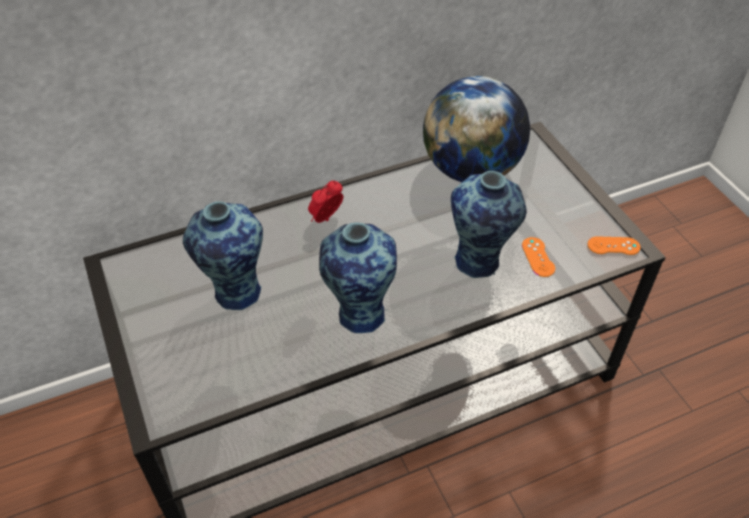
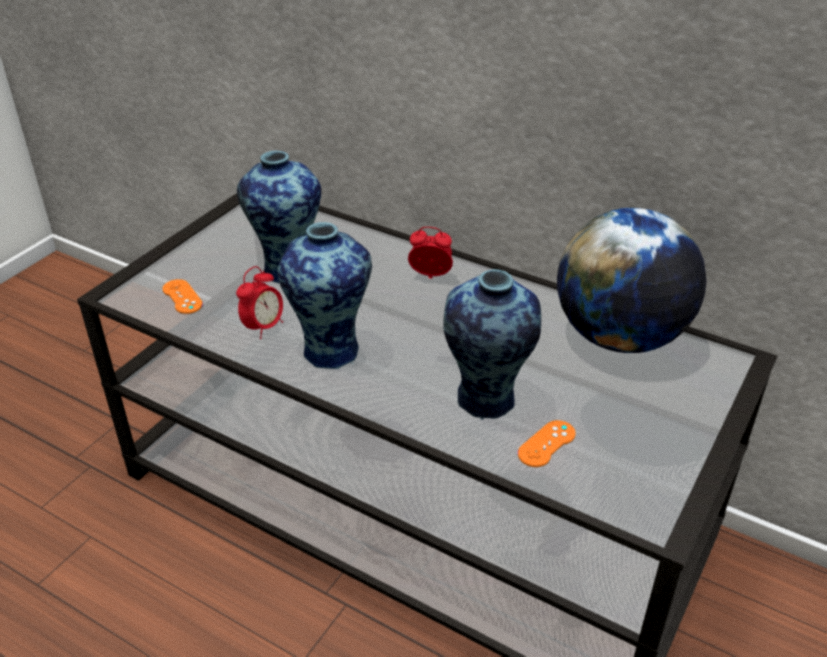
camera: 55 degrees right, 10 degrees down
(297, 341) = (263, 327): none -> alarm clock
(613, 246) = (641, 503): orange game controller -> orange game controller (182, 297)

